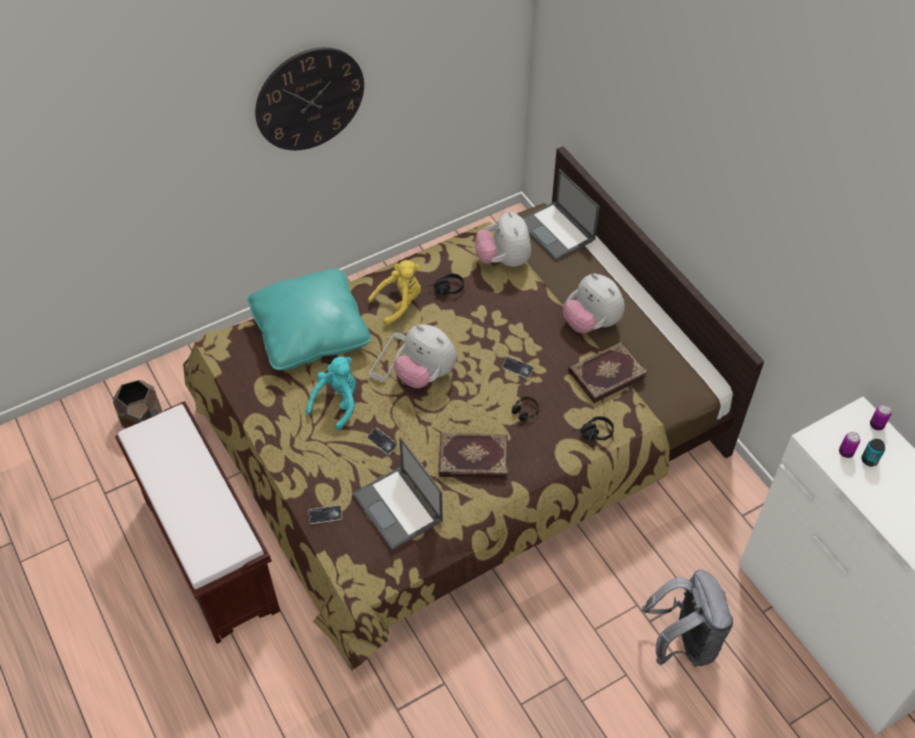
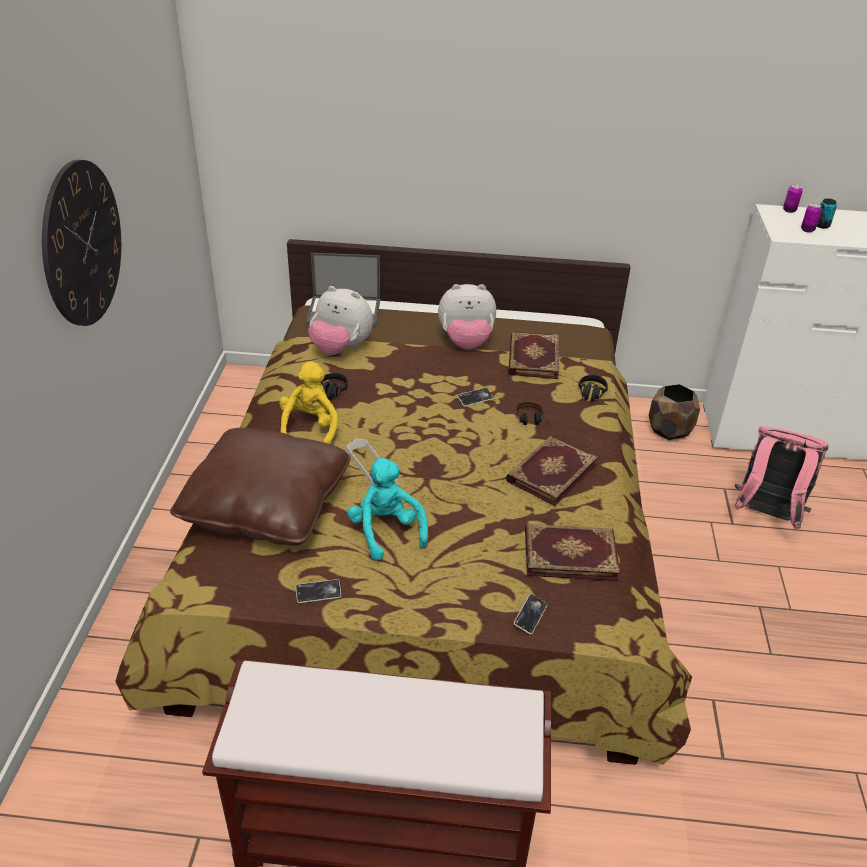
camera: 55 degrees left, 15 degrees down
(143, 419) = (109, 799): brown planter -> brown planter (669, 430)
(310, 332) = (266, 505): turquoise pillow -> brown pillow
(382, 442) = (473, 524): phone -> phone (318, 593)
(398, 508) = (570, 553): laptop -> book
(425, 374) = (418, 454): plush toy -> none
(683, 641) = (765, 515): grey backpack -> pink backpack

